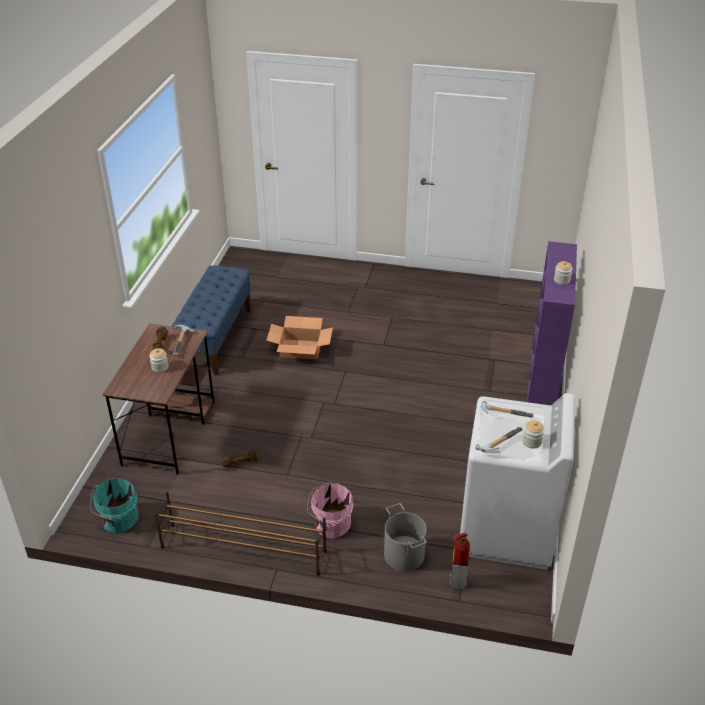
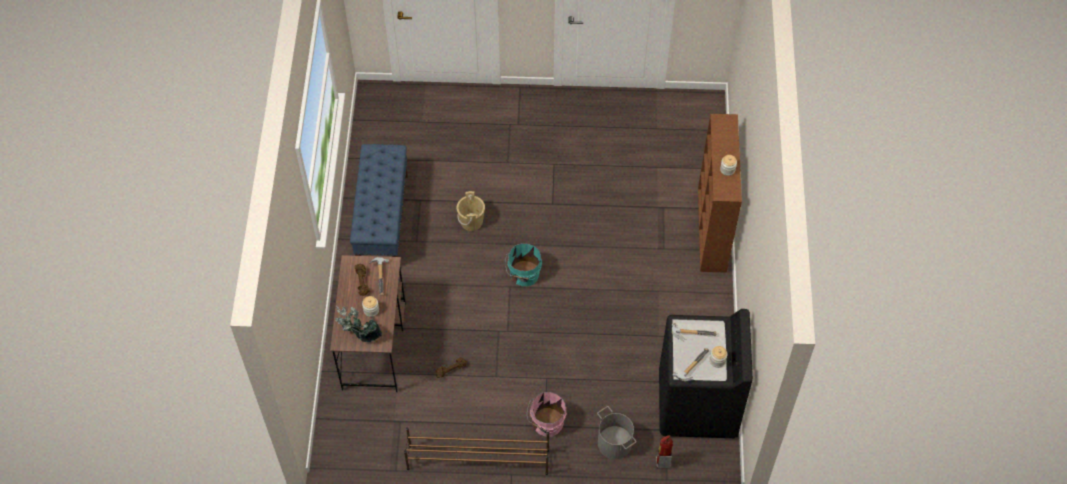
camera: 10 degrees left, 20 degrees up
(118, 520) = (360, 448): turquoise bucket -> turquoise bucket (524, 274)
(138, 387) = (360, 337): none -> potted plant
(300, 349) = (471, 221): cardboard box -> beige bucket
(507, 530) = (697, 404): white washing machine -> black washing machine
(542, 382) = (712, 230): purple bookcase -> brown bookcase

